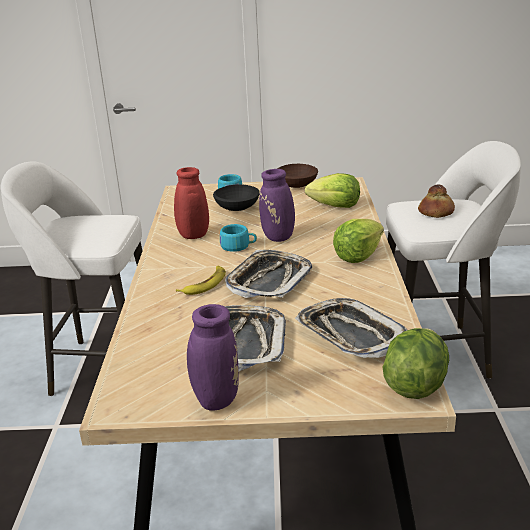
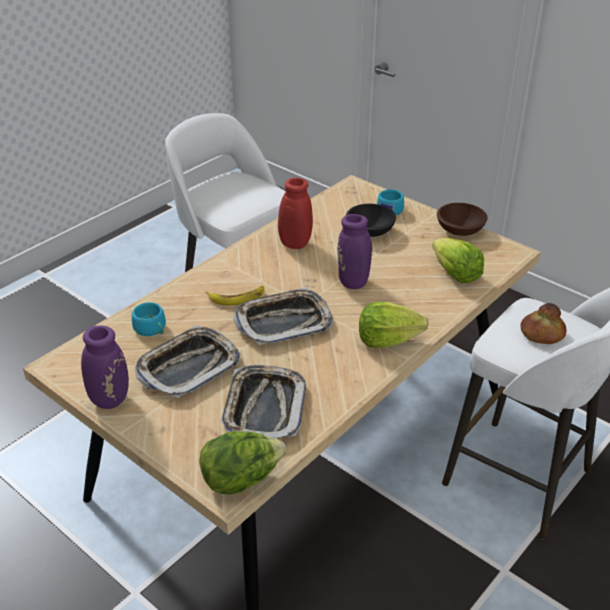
camera: 40 degrees right, 10 degrees up
(238, 246) = (311, 274): turquoise cup -> turquoise cup (152, 329)

